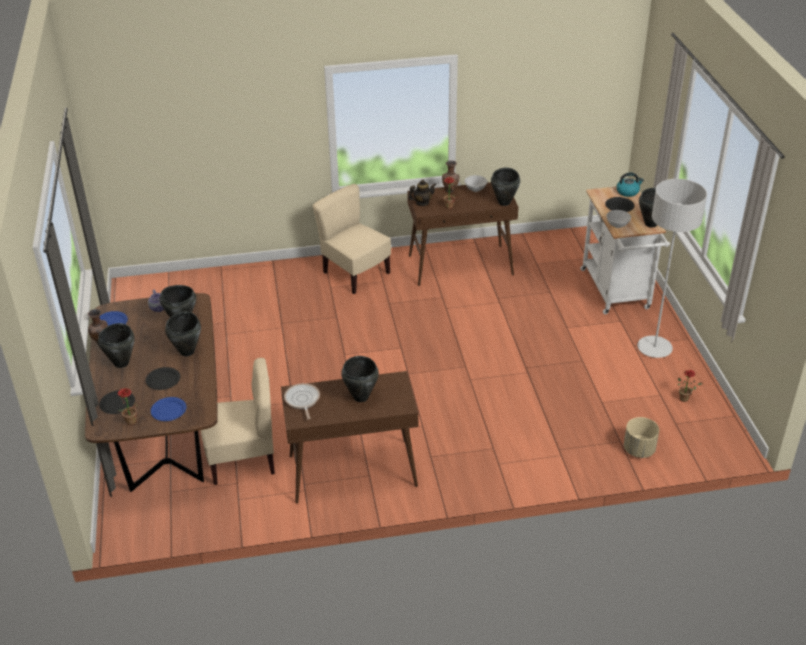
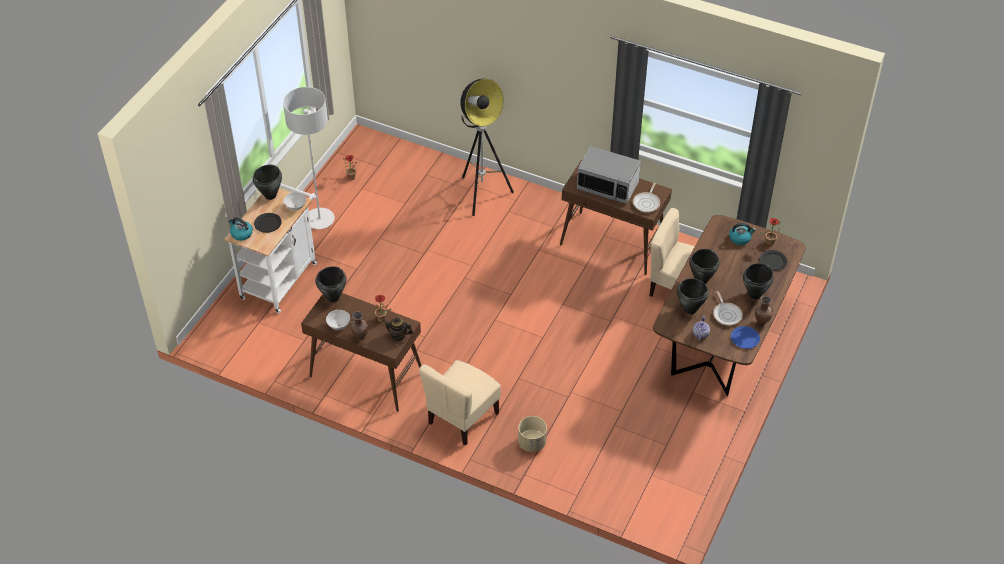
camera: 145 degrees left, 10 degrees up
(141, 334) = (727, 314): none -> frying pan
(163, 380) = (731, 264): black plate -> none
(169, 410) = (740, 238): blue plate -> kettle
(355, 274) = (462, 418): beige chair -> beige chair turned 45 degrees clockwise
(360, 397) = (608, 186): black cooking pot -> microwave
(540, 451) = (482, 194): none -> floor lamp
(639, 450) = (421, 164): beige planter -> beige planter (532, 443)

